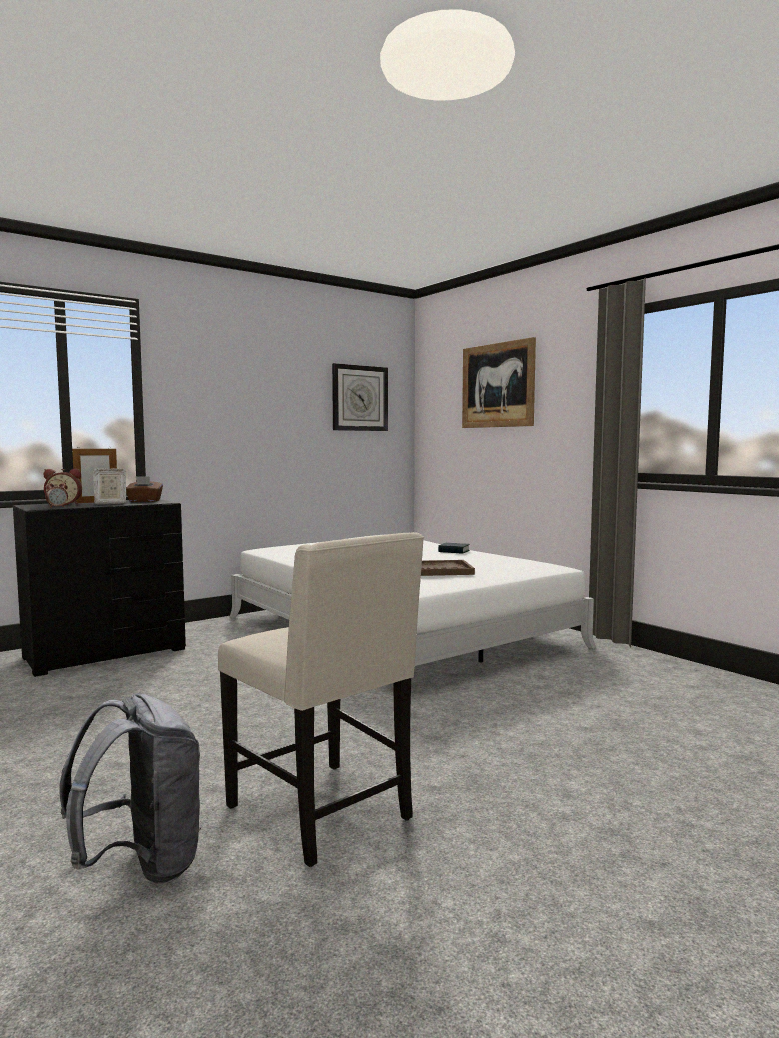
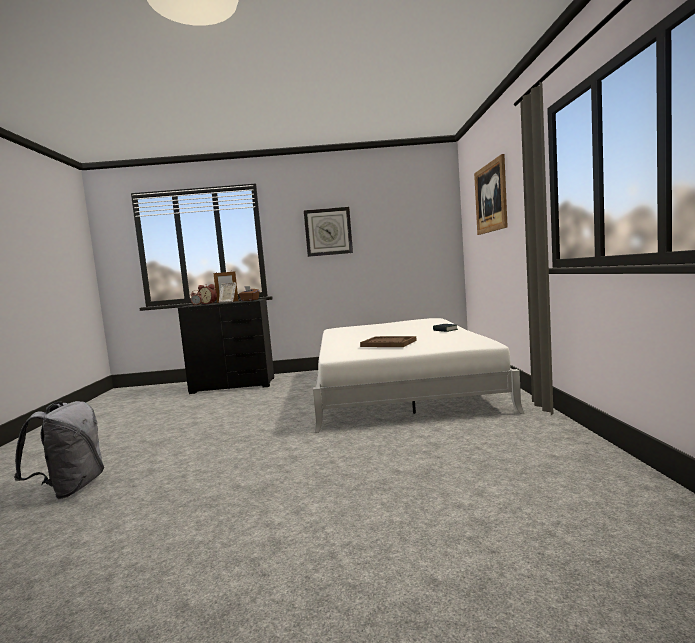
camera: 35 degrees right, 0 degrees up
(323, 813) = (167, 485): beige chair -> none
(359, 398) = (411, 222): wall clock -> wall clock (328, 232)

